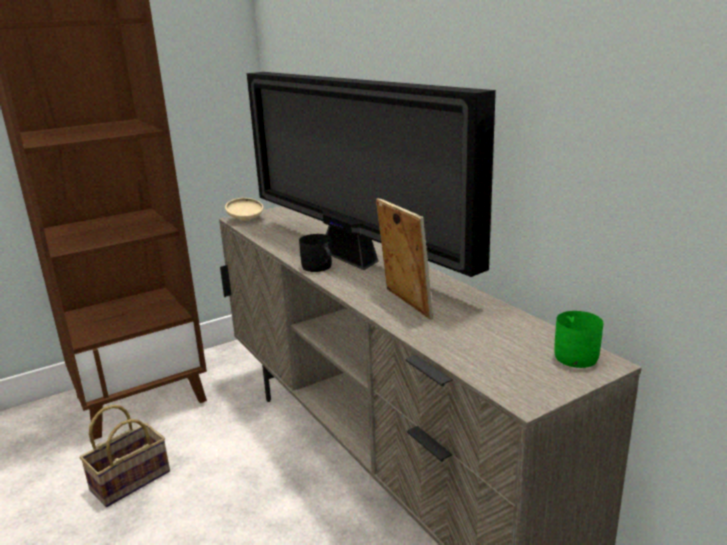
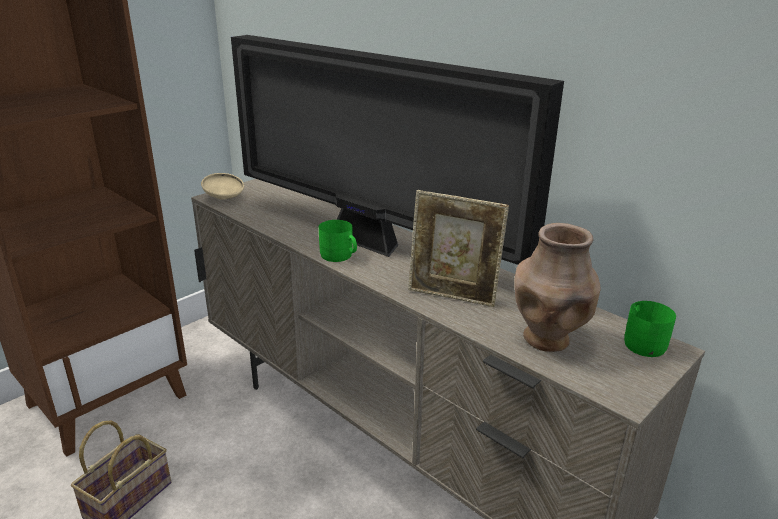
camera: 15 degrees left, 5 degrees up
(319, 268) = (339, 256): black mug -> green mug
(404, 304) = (452, 296): picture frame -> picture frame turned 150 degrees clockwise
(476, 345) = (547, 340): none -> brown vase

